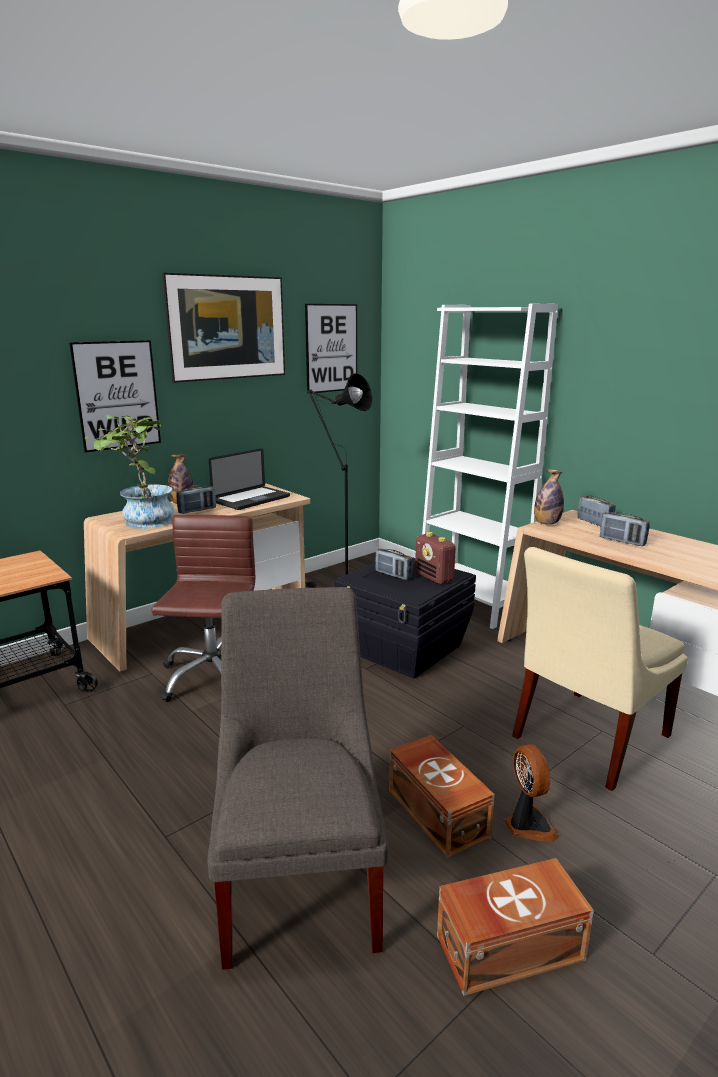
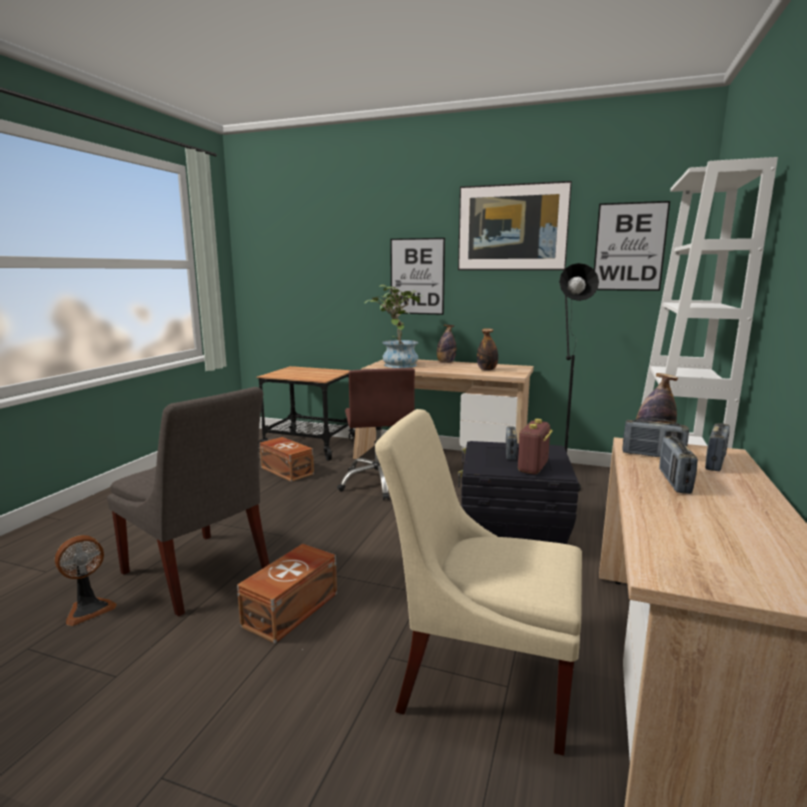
camera: 60 degrees right, 5 degrees down
(197, 510) = (438, 367): radio -> radio (652, 455)
(213, 676) = (379, 482): brown office chair -> brown office chair turned 105 degrees clockwise
(251, 499) = (487, 370): laptop -> bottle
(301, 877) = (198, 573): grey chair -> grey chair turned 75 degrees clockwise
(507, 946) = (155, 678): brown storage box -> brown storage box (287, 470)
(528, 825) = (303, 661): fan -> fan (88, 609)

